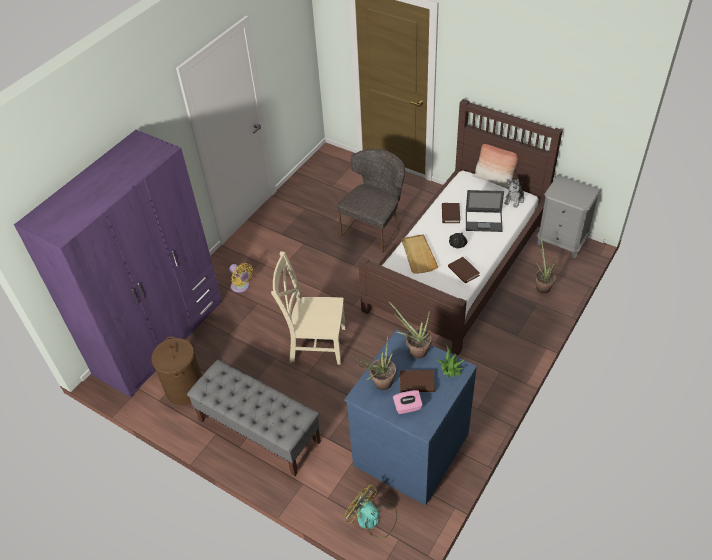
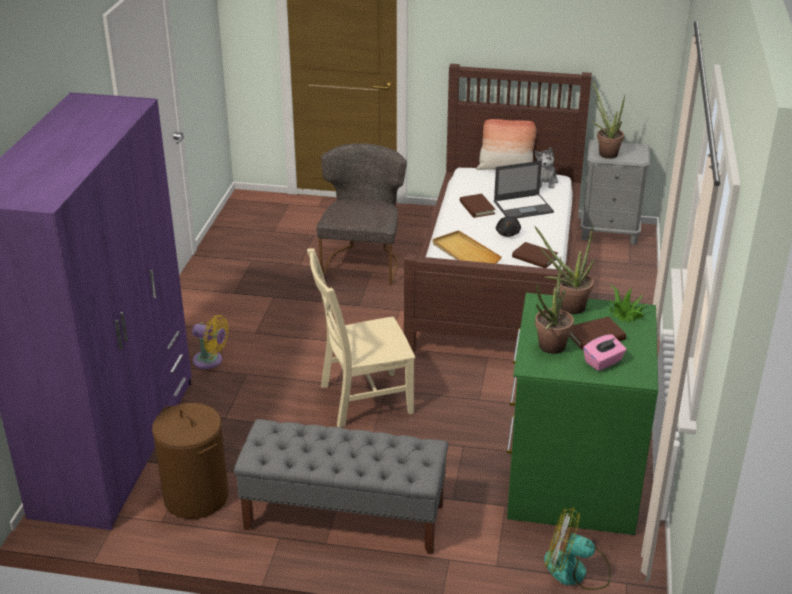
camera: 25 degrees left, 15 degrees down
(409, 448) = (570, 480): blue dresser -> green dresser
(541, 286) = (616, 278): potted plant -> potted plant (605, 153)

